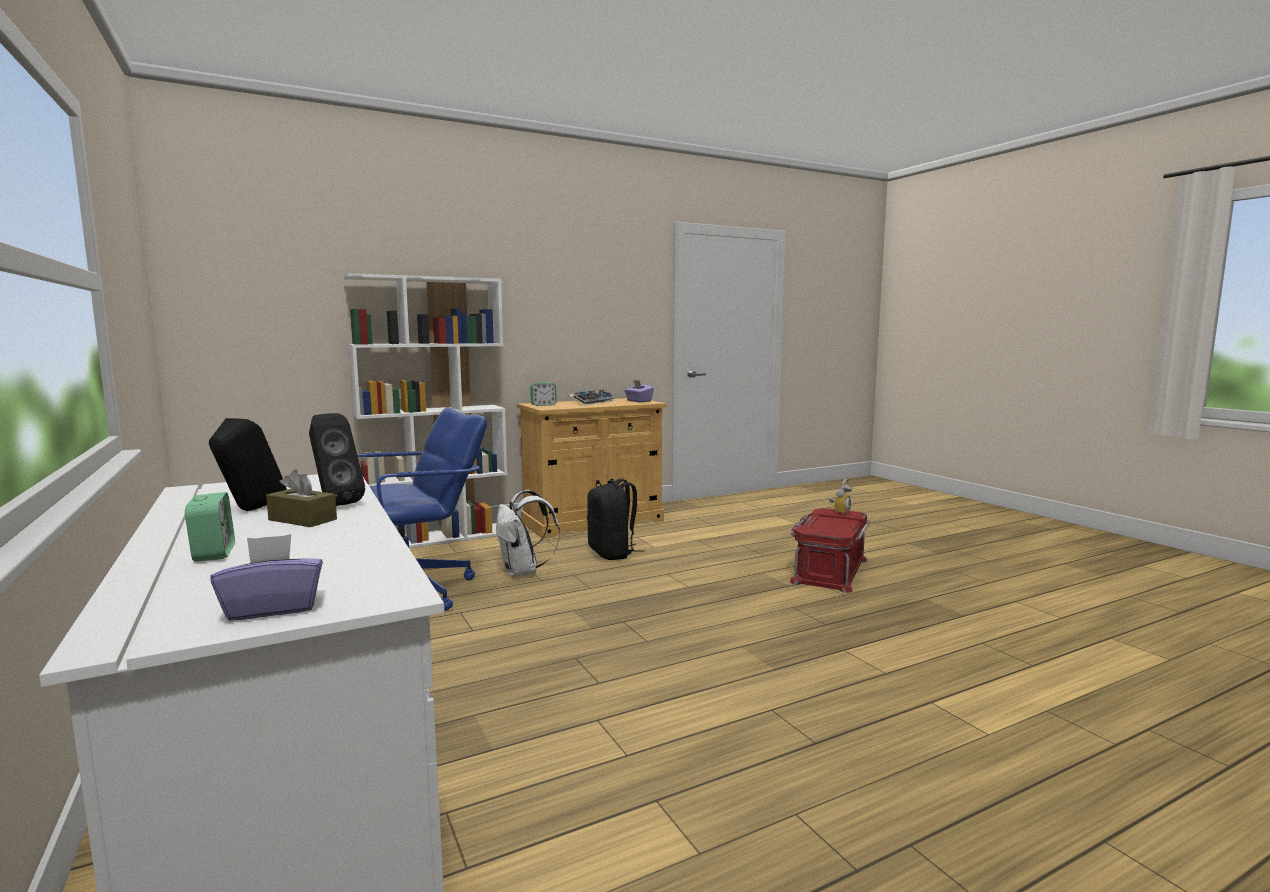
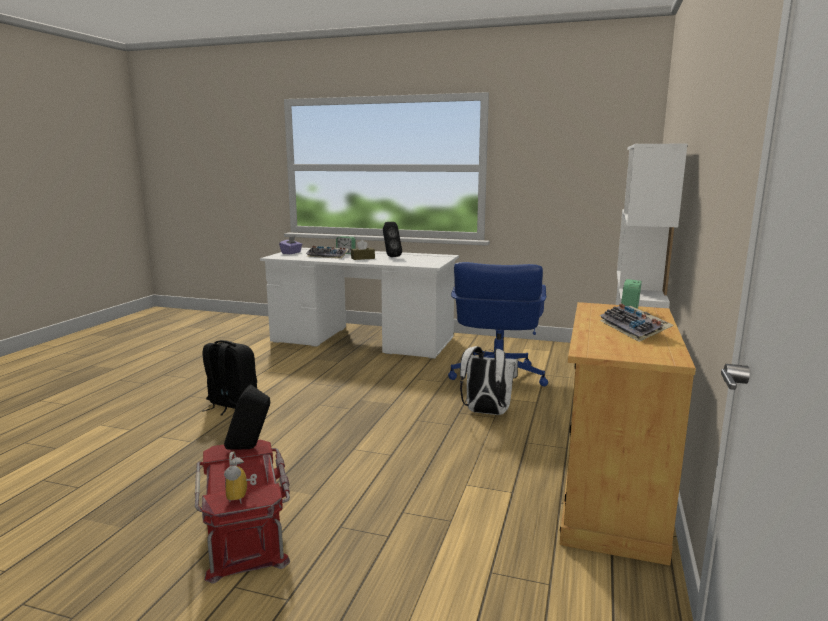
camera: 135 degrees right, 5 degrees up
(301, 550) = (328, 256): none -> keyboard
(334, 503) = (377, 261): black speaker -> black speaker (250, 448)
(612, 553) = (477, 457): black backpack -> black backpack (230, 405)
(638, 401) = (616, 350): purple tissue box -> none

